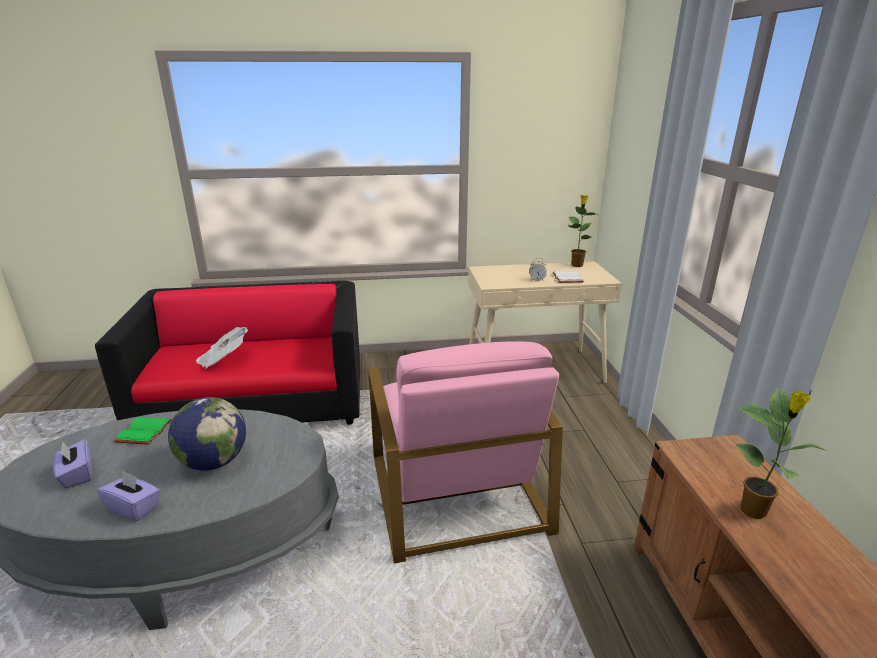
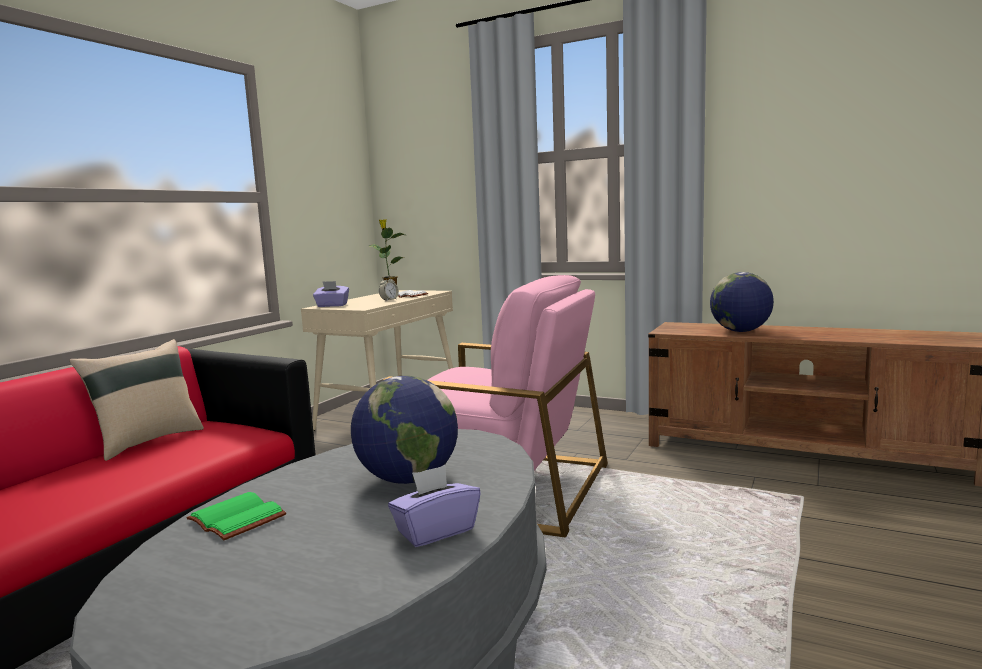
camera: 55 degrees left, 15 degrees down
(77, 475) = (267, 575): purple tissue box -> purple tissue box (332, 305)
(223, 359) = (94, 481): newspaper -> none
(286, 341) = (147, 441): none -> beige pillow
(754, 512) = (740, 331): potted plant -> globe

